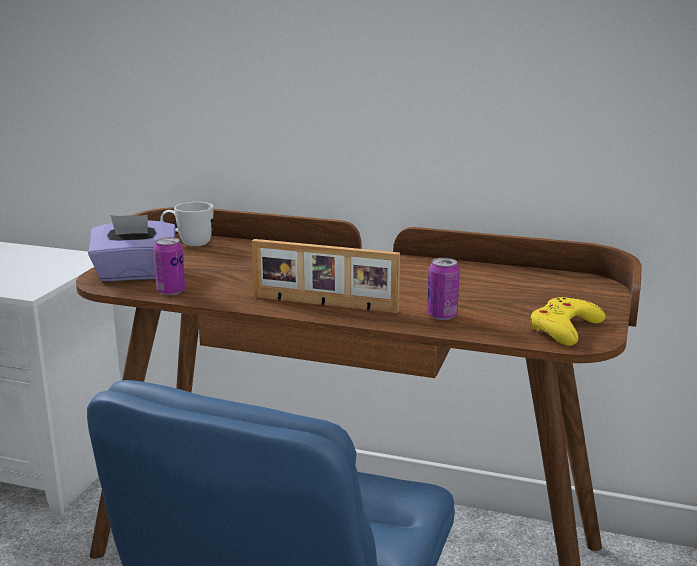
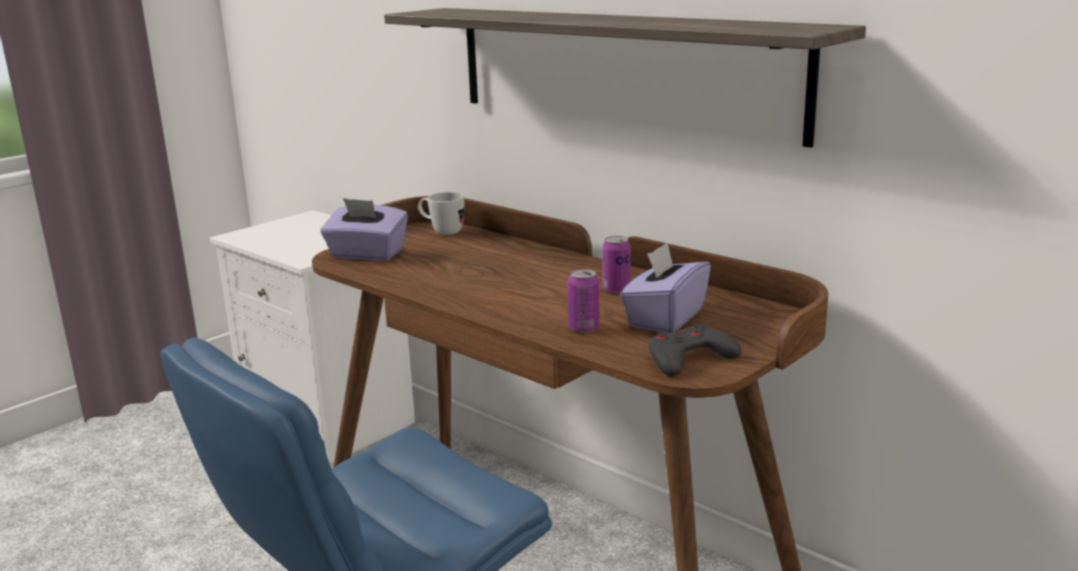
camera: 25 degrees right, 0 degrees up
(171, 291) = (377, 273): can -> can (616, 289)
(324, 304) = (489, 302): picture frame -> none
(390, 67) = (619, 69): none -> shelf
(500, 297) = (665, 318): none -> purple tissue box
(564, 328) = (689, 358): yellow game controller -> grey game controller

